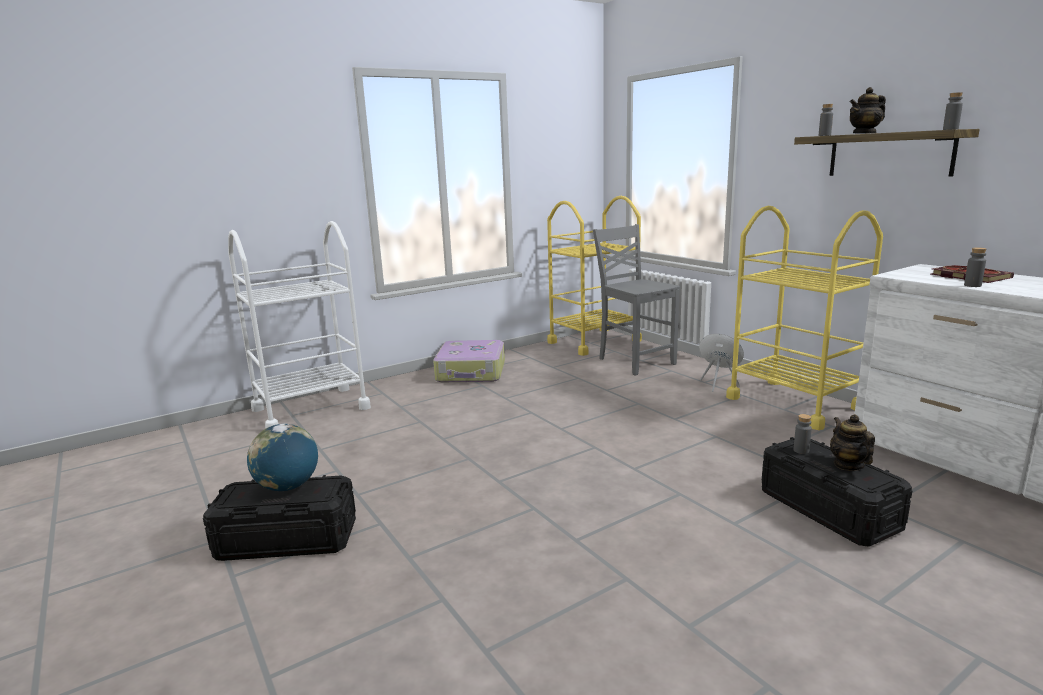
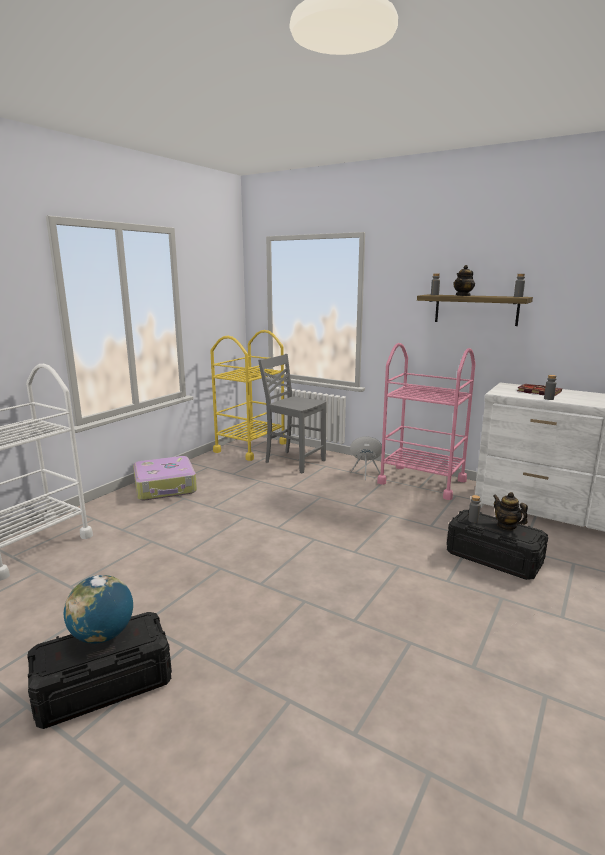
camera: 25 degrees left, 0 degrees up
(793, 403) = (422, 482): yellow cart -> pink cart

